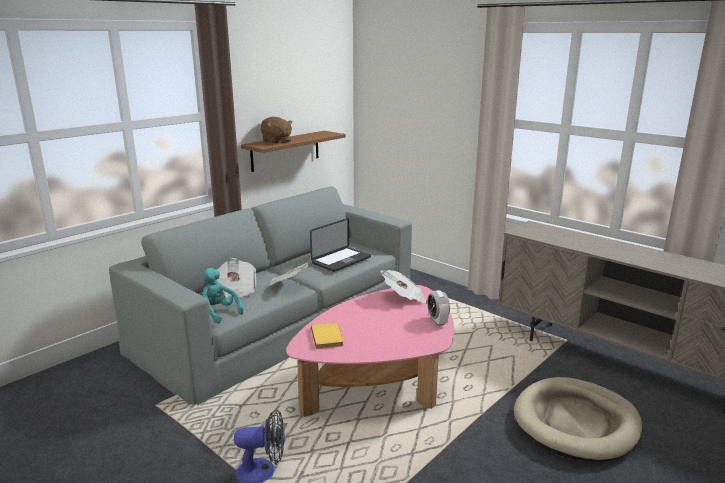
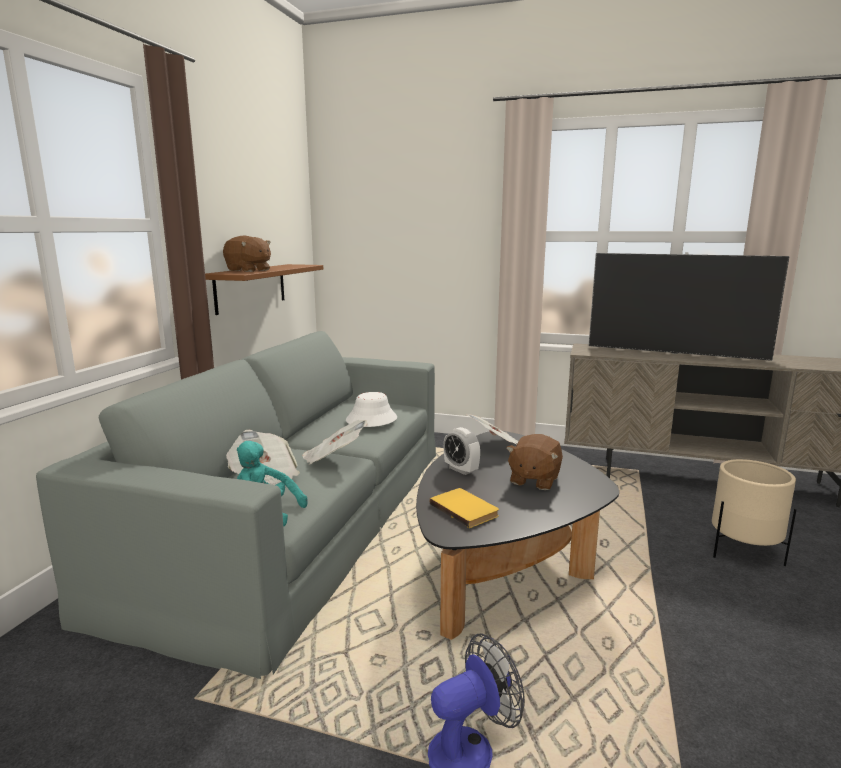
camera: 25 degrees left, 5 degrees down
(341, 260) = (371, 419): laptop -> white hat
(380, 383) = (504, 565): pink coffee table -> black coffee table
(397, 327) = (534, 480): none -> brown plush toy
(437, 321) = (568, 463): alarm clock -> alarm clock (461, 470)
(576, 422) = (743, 551): beige dog bed -> beige planter
(601, 244) = (674, 353): none -> television

